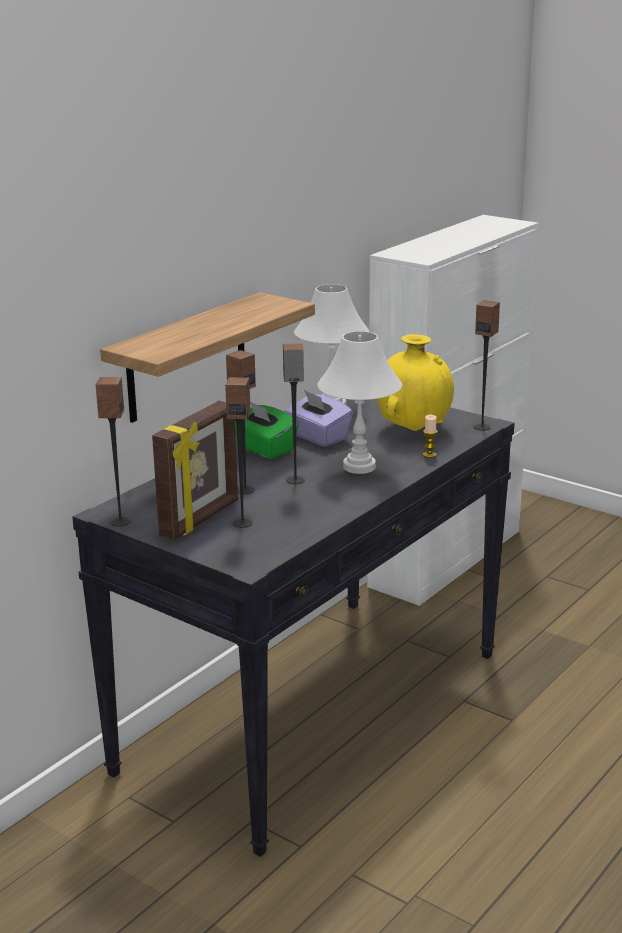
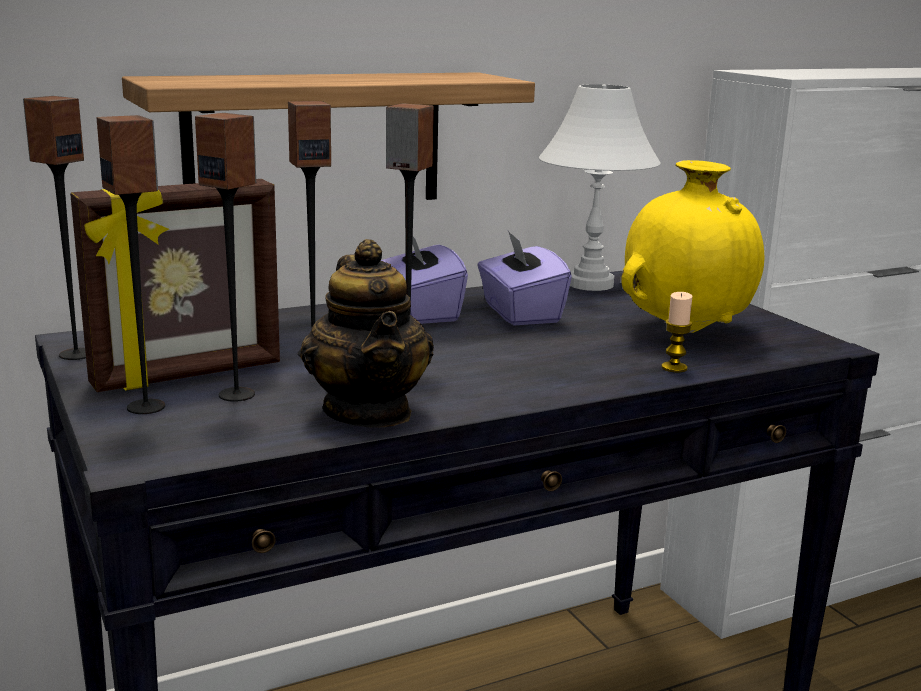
camera: 25 degrees right, 5 degrees down
(264, 449) = (420, 312): green tissue box -> purple tissue box
(318, 516) = (369, 412): none -> teapot
(358, 466) = (533, 360): white table lamp -> none
(482, 427) = (811, 349): speaker -> speaker (147, 407)

